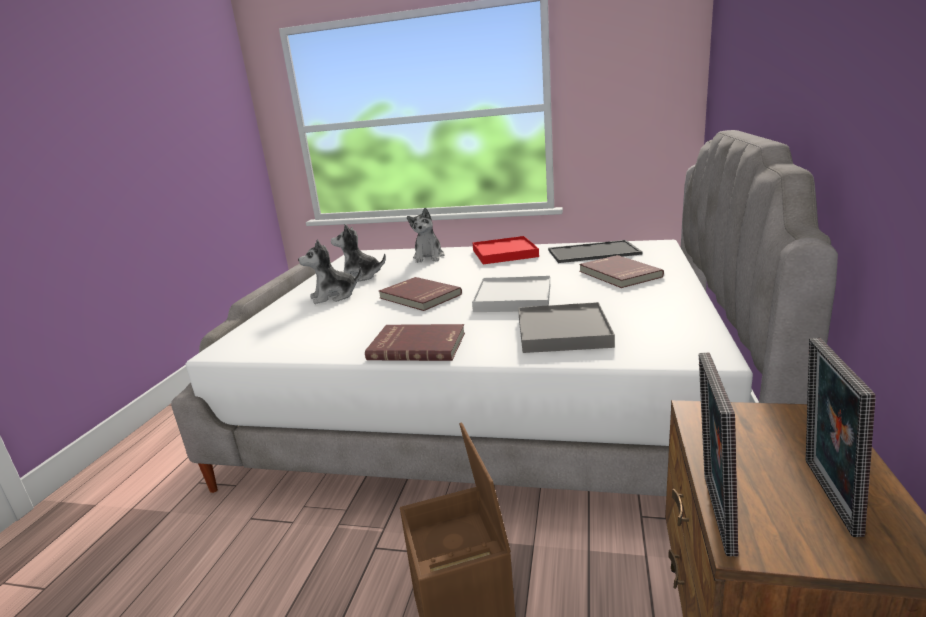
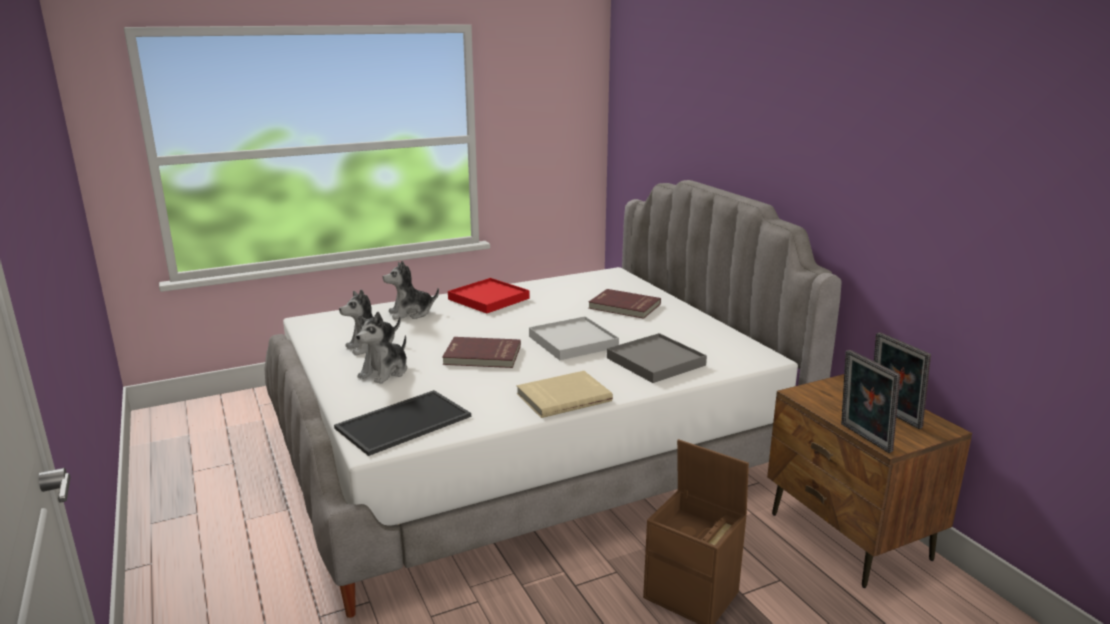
camera: 40 degrees left, 0 degrees up
(417, 345) = (563, 397): red book -> beige book
(429, 257) = (411, 313): plush toy -> plush toy turned 105 degrees clockwise
(593, 252) = (571, 288): tray -> tray (403, 423)

